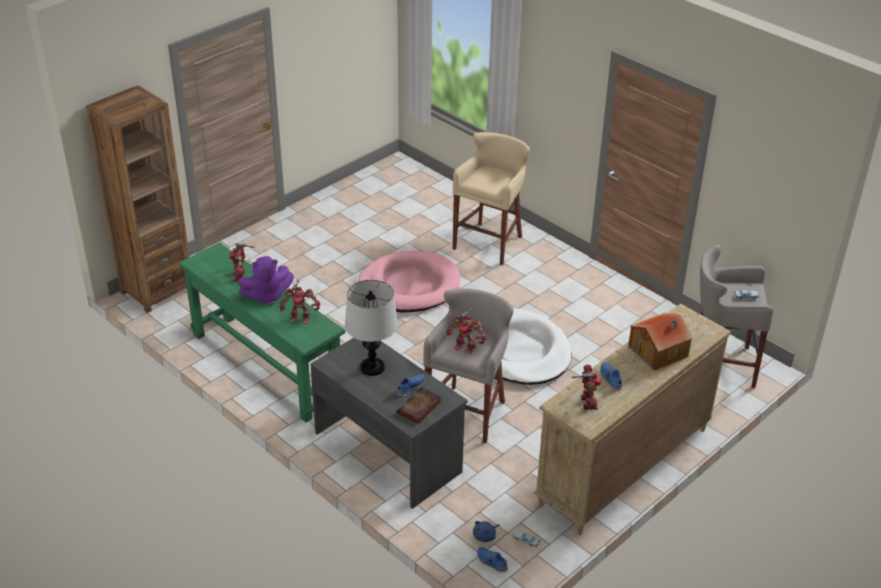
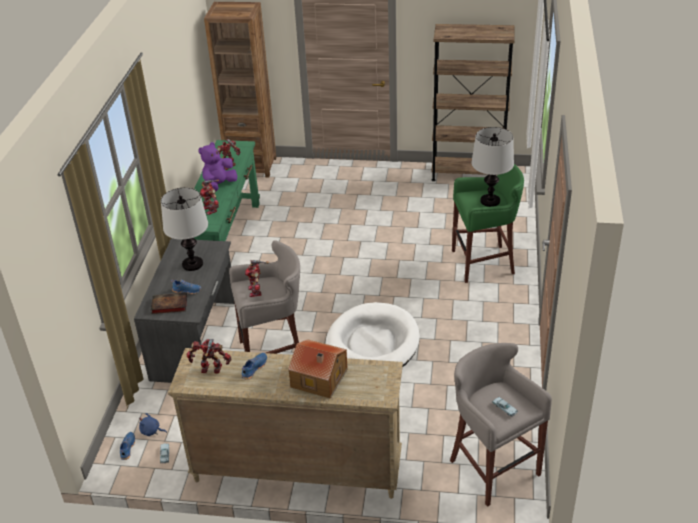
camera: 55 degrees right, 0 degrees up
(267, 296) = (219, 186): purple plush toy -> purple plush toy turned 90 degrees clockwise
(360, 185) = (467, 174): none -> brown bookcase
(408, 286) = (381, 255): pink dog bed -> none
(489, 242) = (484, 262): beige stool -> green stool
(496, 176) = (490, 201): none -> table lamp
(587, 403) = (211, 370): toy robot -> toy robot turned 135 degrees counterclockwise

